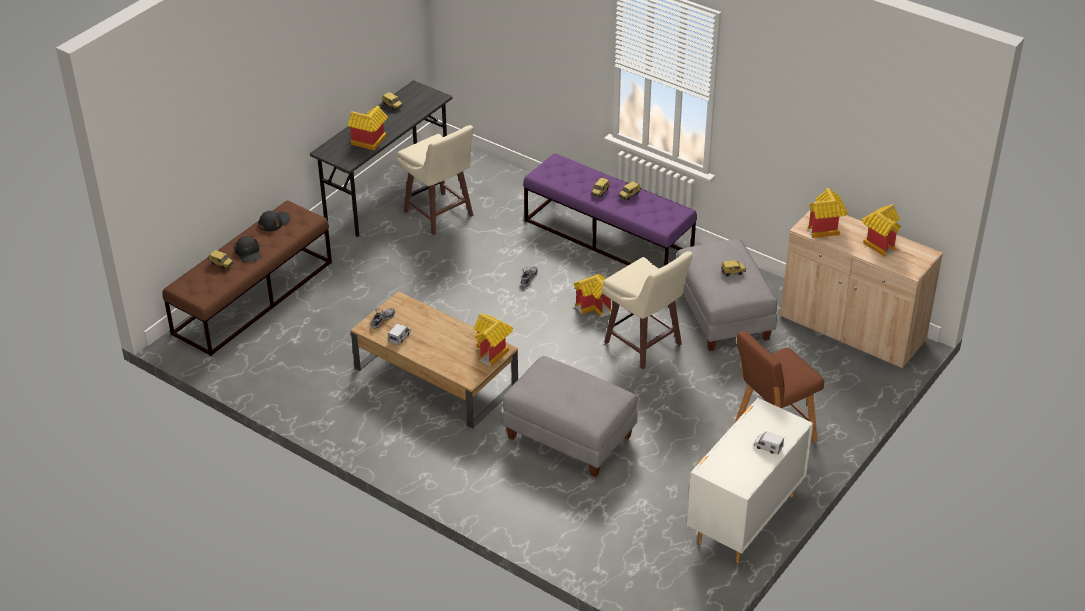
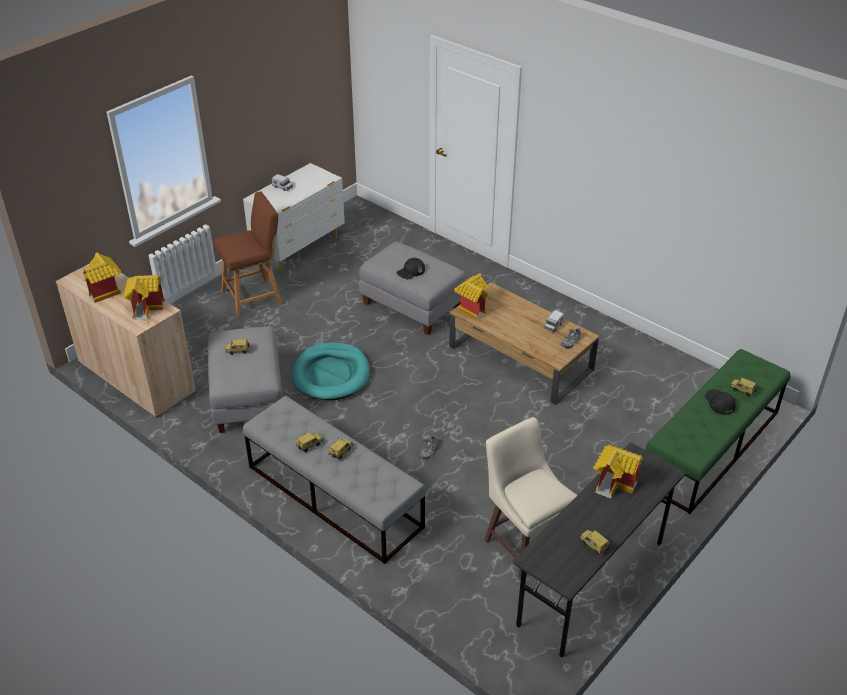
camera: 175 degrees left, 0 degrees up
(253, 297) = (710, 448): brown bench -> green bench
(274, 222) = (704, 438): black cap -> black cap (411, 271)
(595, 307) = (366, 414): toy house -> none
(608, 238) = (334, 496): purple bench -> grey bench
(644, 345) = (331, 374): beige stool -> turquoise dog bed

